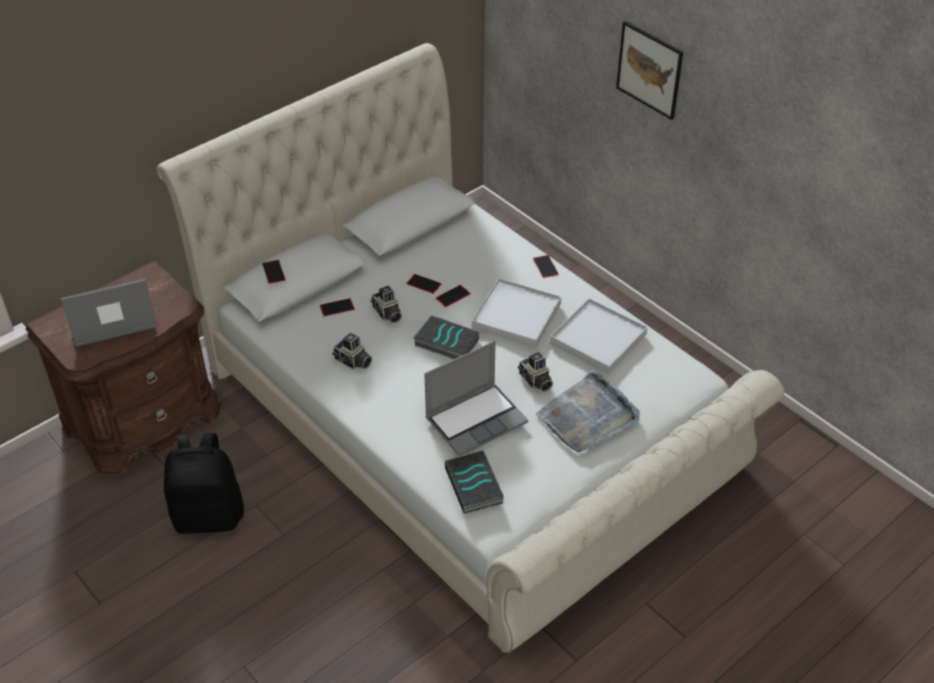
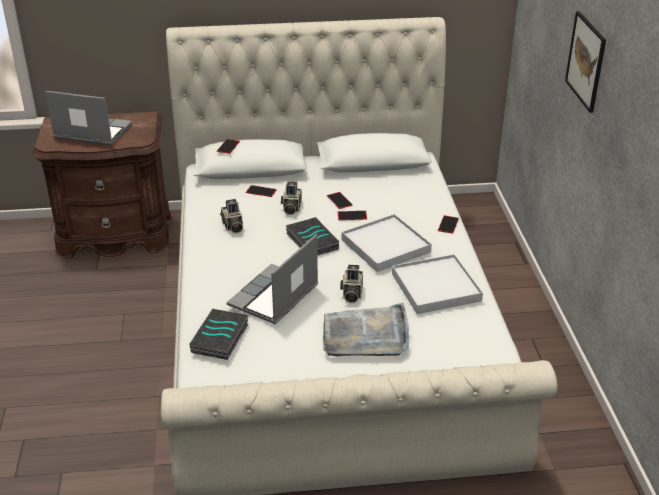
camera: 35 degrees right, 10 degrees down
(209, 515) = (89, 306): black backpack -> none
(476, 419) = (274, 297): laptop -> laptop turned 120 degrees clockwise

